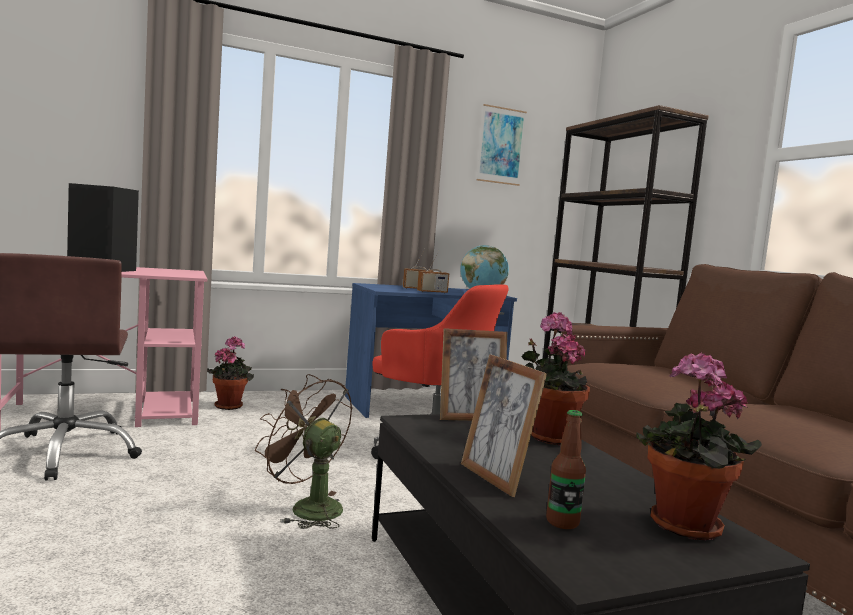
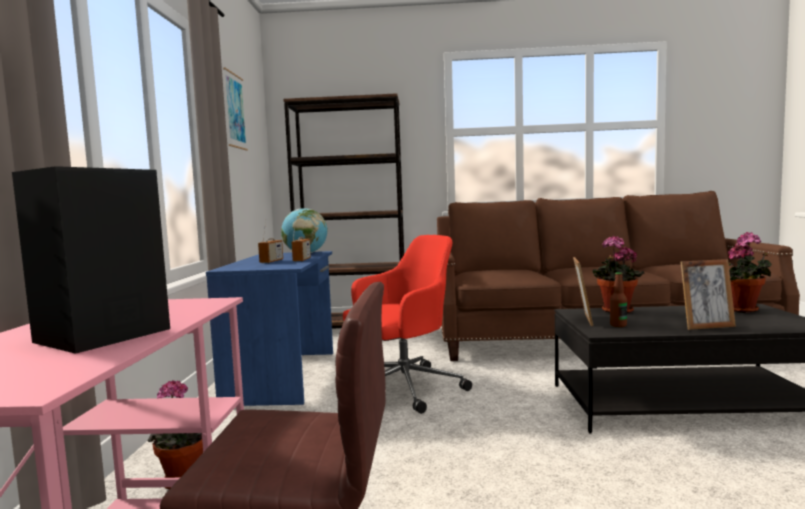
camera: 65 degrees left, 0 degrees up
(307, 507) = (530, 453): brown fan -> none
(562, 522) = (761, 323): bottle -> bottle (618, 325)

